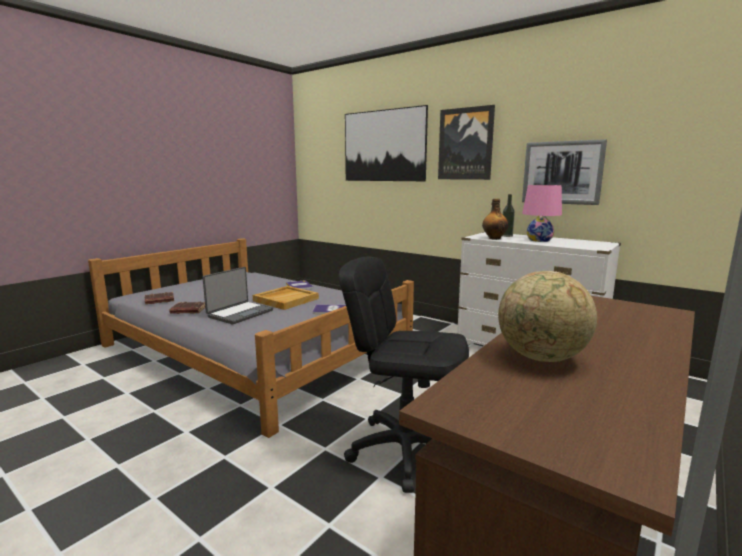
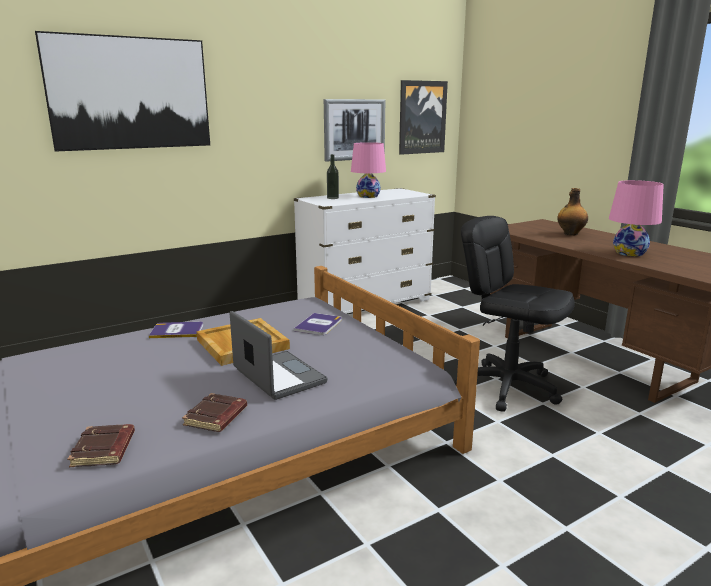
camera: 70 degrees left, 5 degrees up
(405, 450) = (508, 387): black office chair -> black office chair turned 90 degrees clockwise
(465, 144) = (258, 97): picture -> picture (422, 117)
(494, 238) = (343, 202): bottle -> bottle (570, 234)
(541, 358) = (629, 253): globe -> pink table lamp

